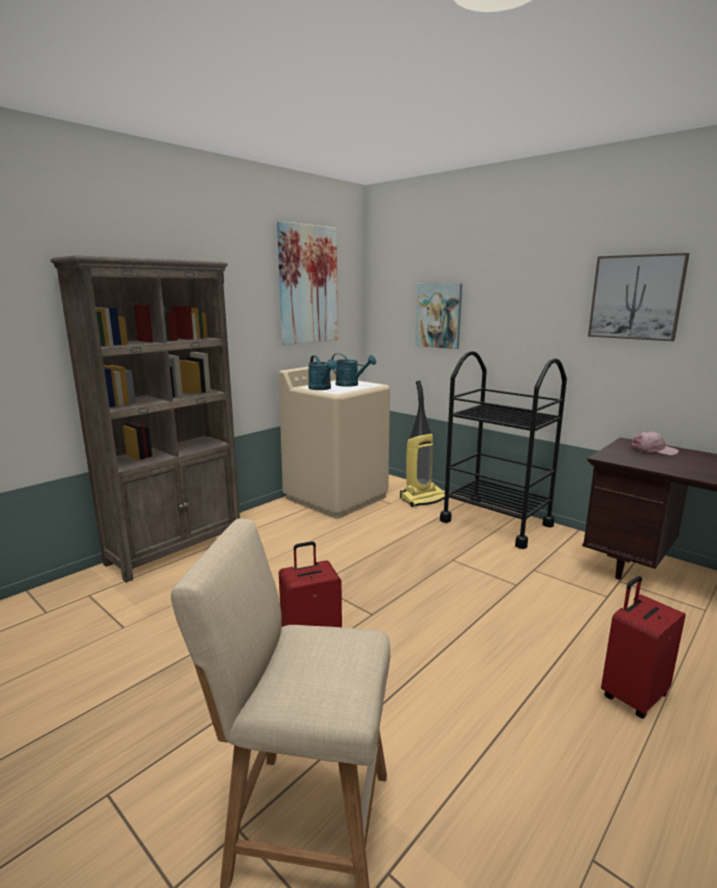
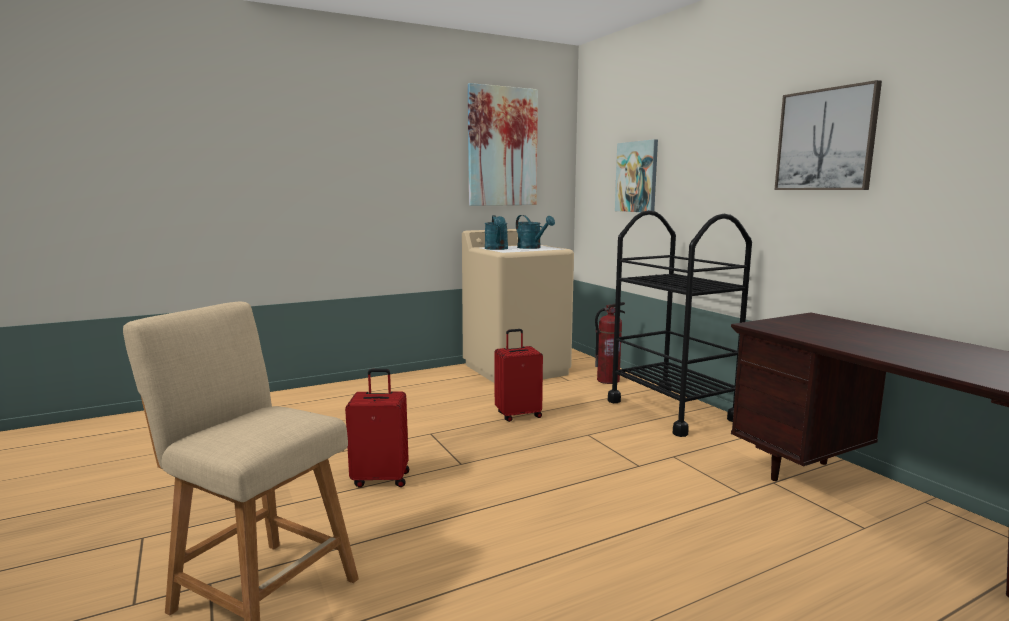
camera: 20 degrees right, 5 degrees down
(177, 549) = (335, 390): brown bookcase -> none
(423, 499) = (608, 380): vacuum cleaner -> fire extinguisher
(632, 695) = (675, 581): red suitcase -> red suitcase (518, 415)
(653, 450) = (832, 324): pink cap -> none

